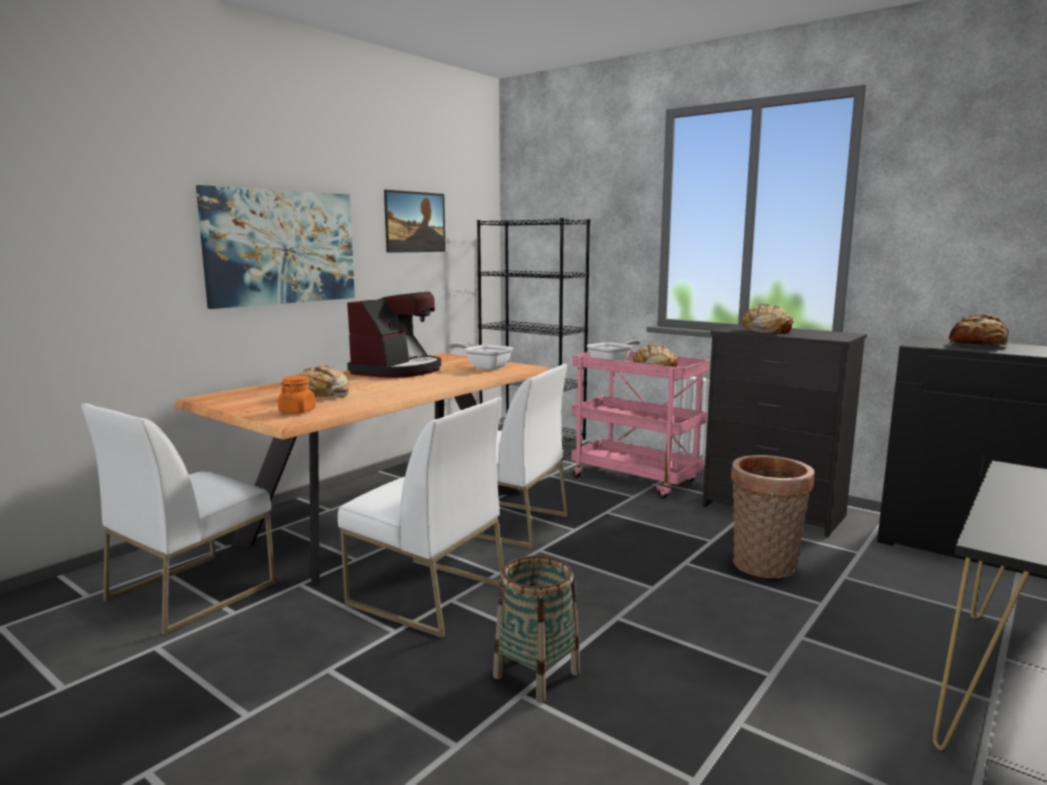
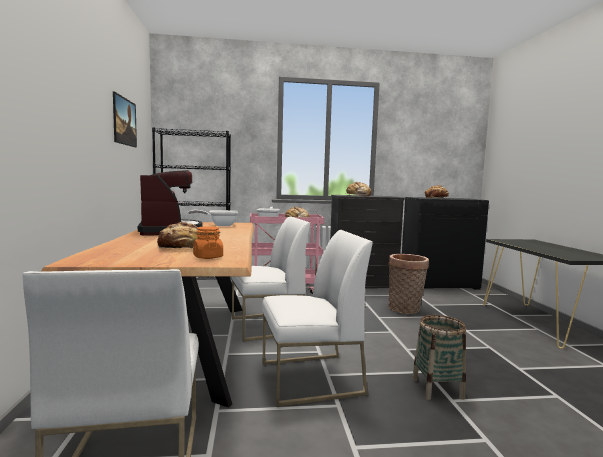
camera: 45 degrees left, 5 degrees down
(281, 247) = (66, 123): picture -> none

